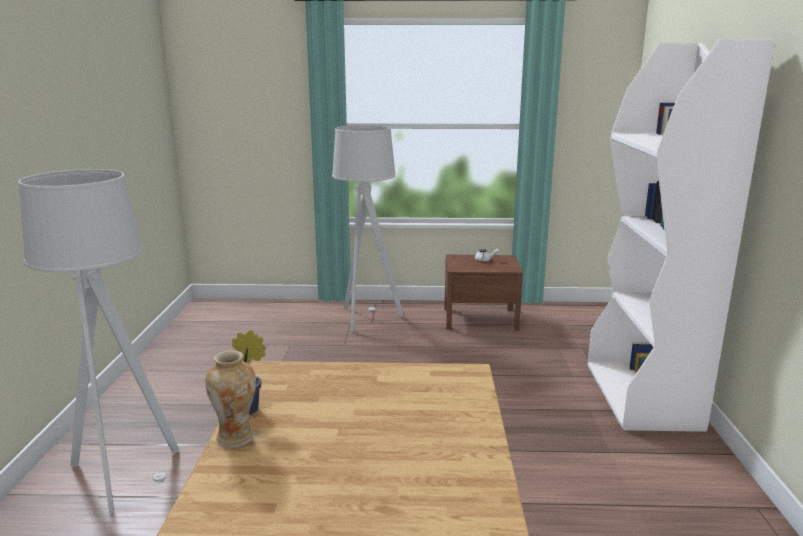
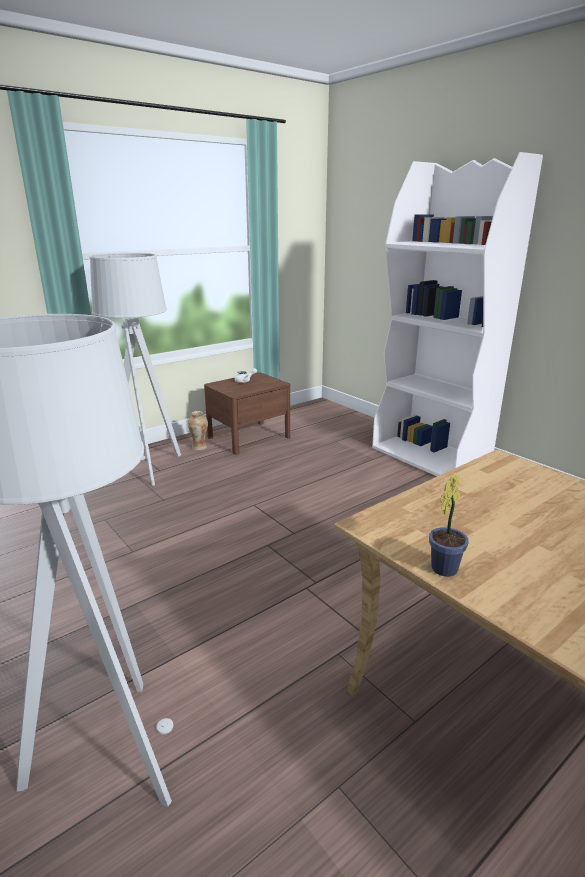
camera: 40 degrees left, 5 degrees up
(235, 438) = (499, 599): vase -> vase (199, 447)

